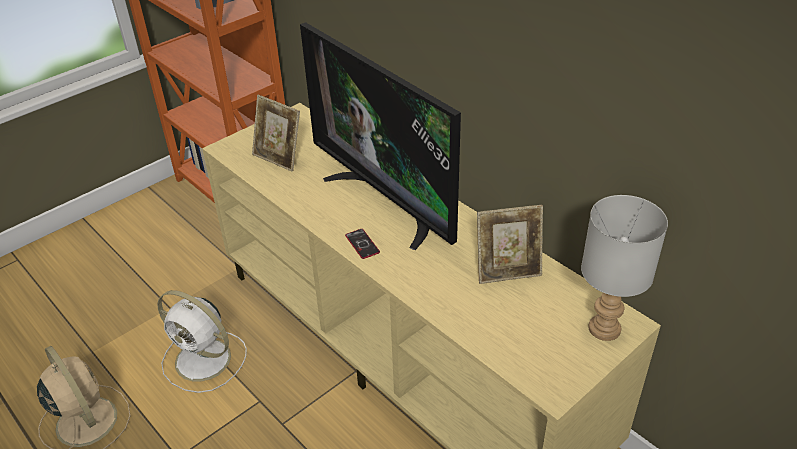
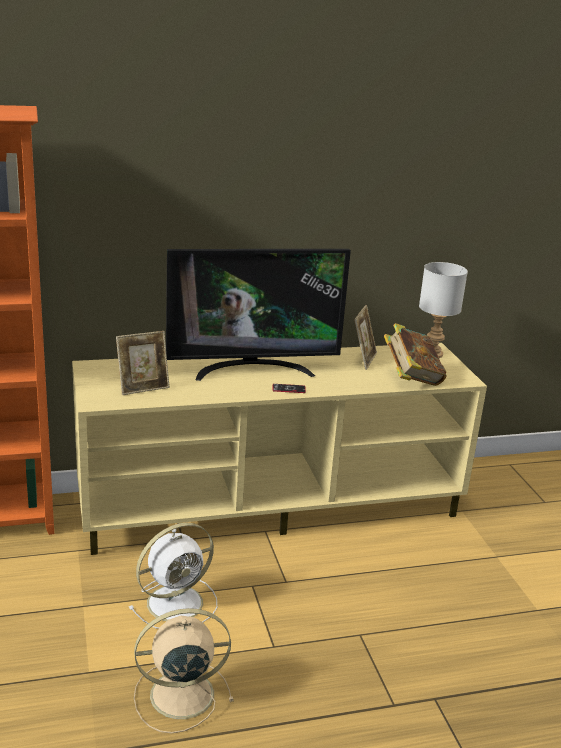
camera: 65 degrees left, 15 degrees down
(498, 332) = (411, 378): none -> book

